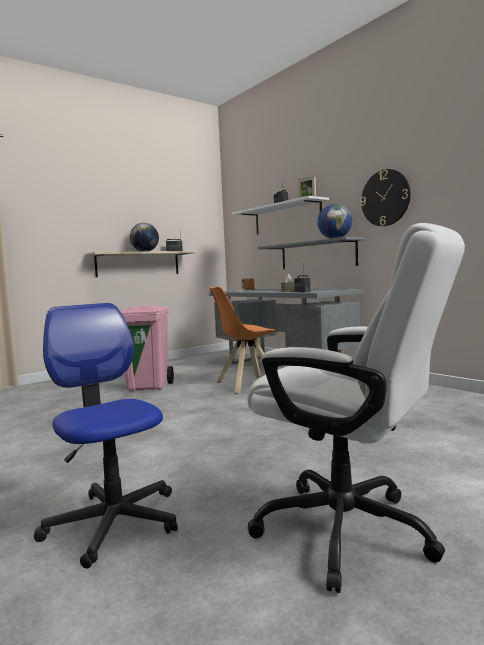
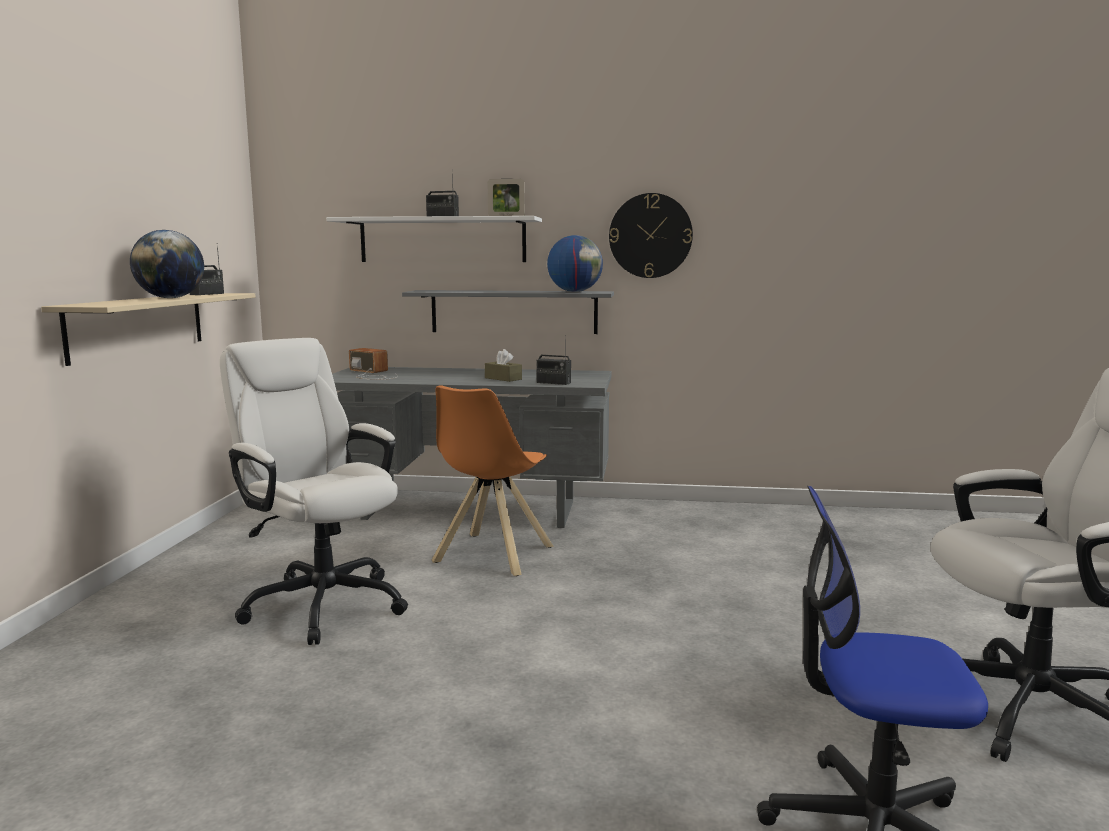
camera: 45 degrees left, 5 degrees up
(149, 386) = (321, 604): pink trash can -> white office chair

